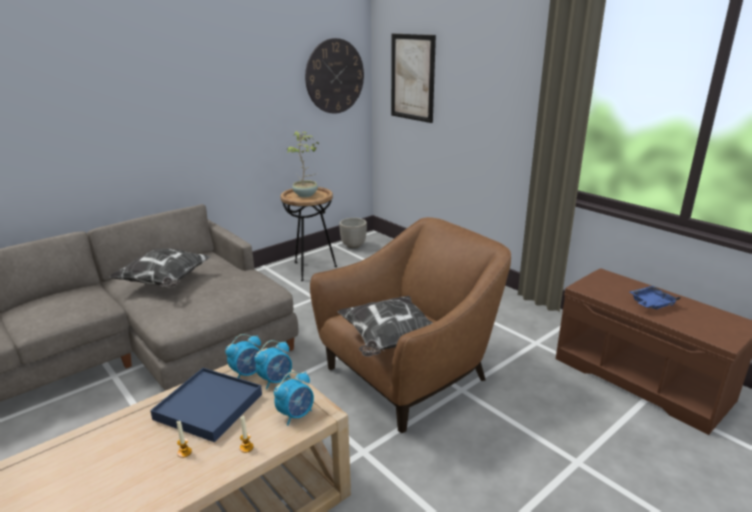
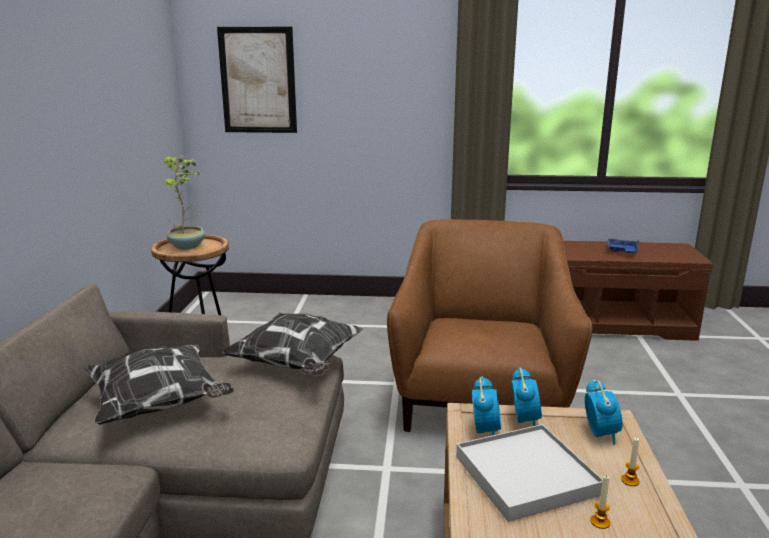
camera: 45 degrees left, 5 degrees down
(208, 407) = (526, 475): blue tray -> white tray
(335, 76) = (155, 83): wall clock -> none
(353, 245) = (208, 313): planter -> none
(389, 341) = (520, 349): pillow -> pillow (297, 365)

